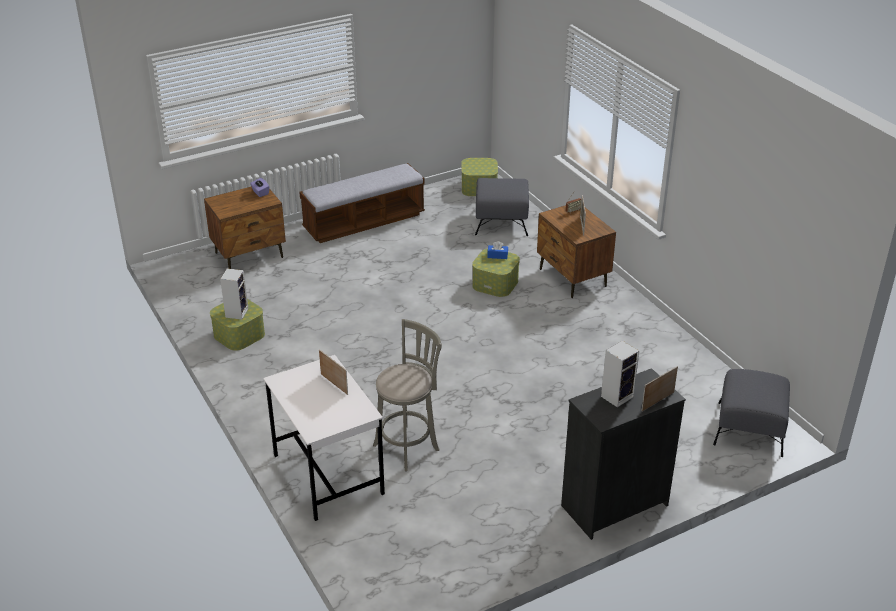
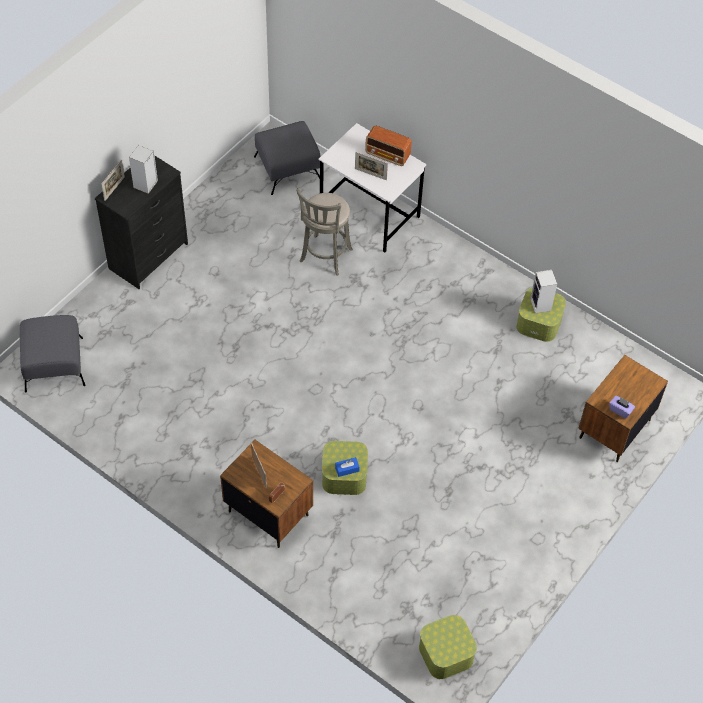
camera: 155 degrees right, 20 degrees up
(299, 397) = (388, 155): none -> radio
(364, 222) = (537, 529): bench -> none
(501, 221) = (387, 589): grey ottoman -> grey ottoman (288, 168)

